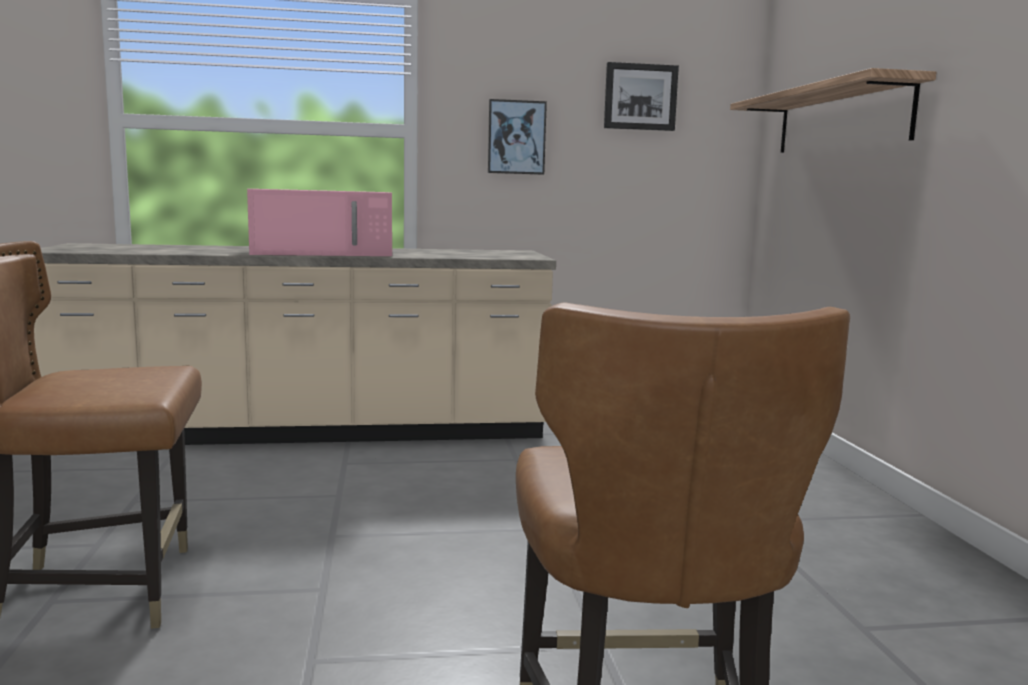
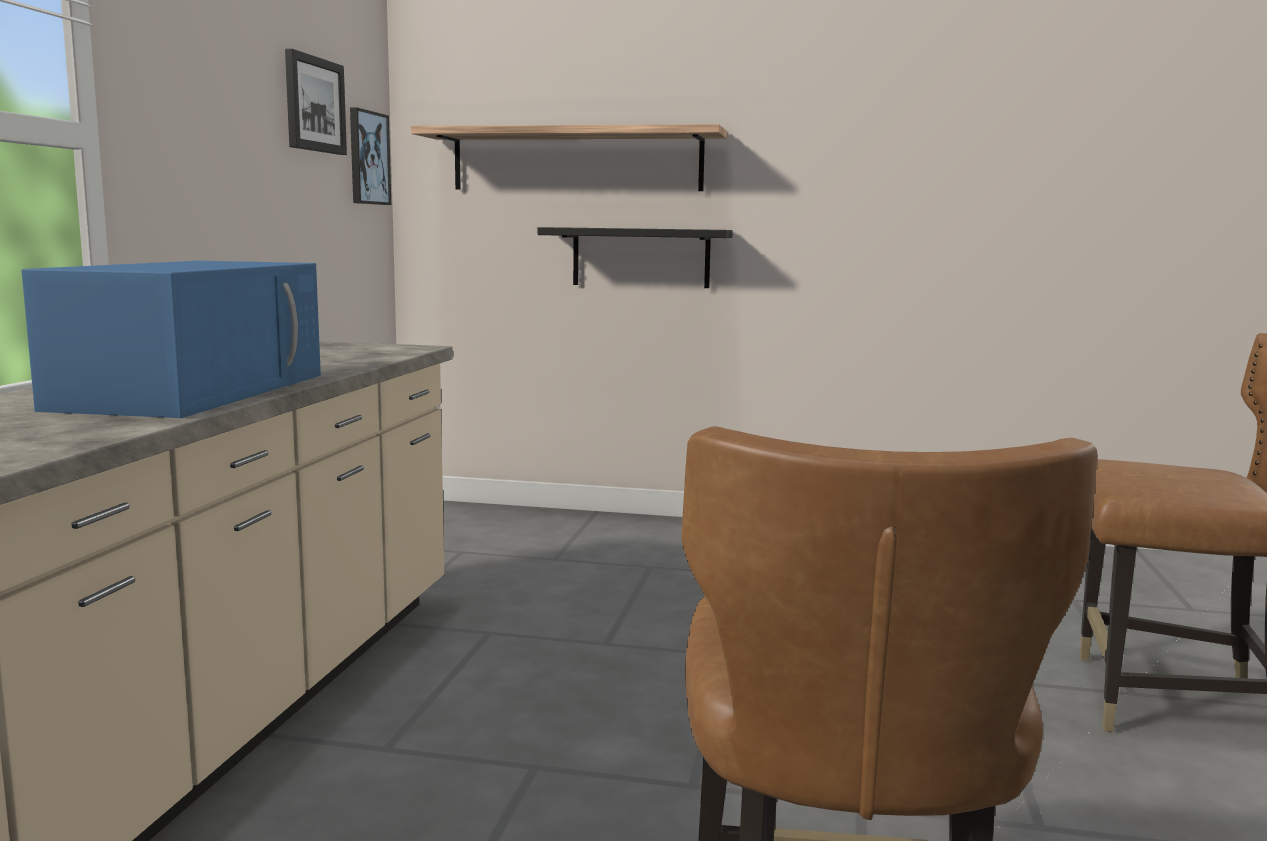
camera: 70 degrees left, 0 degrees up
(325, 252) = (196, 390): pink microwave -> blue microwave
(516, 137) = (212, 156): picture -> picture (368, 158)
(867, 211) = (641, 257): none -> black shelf

